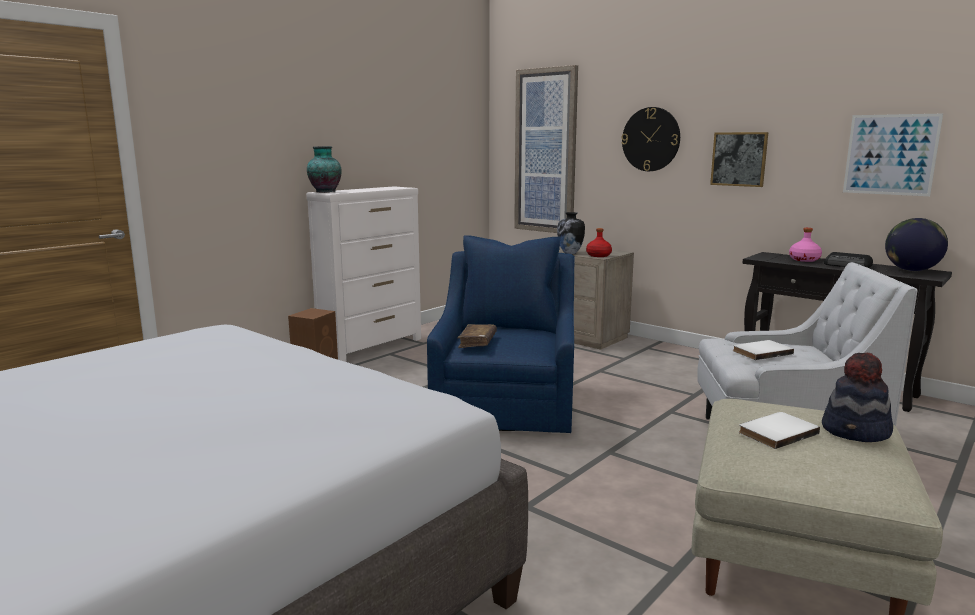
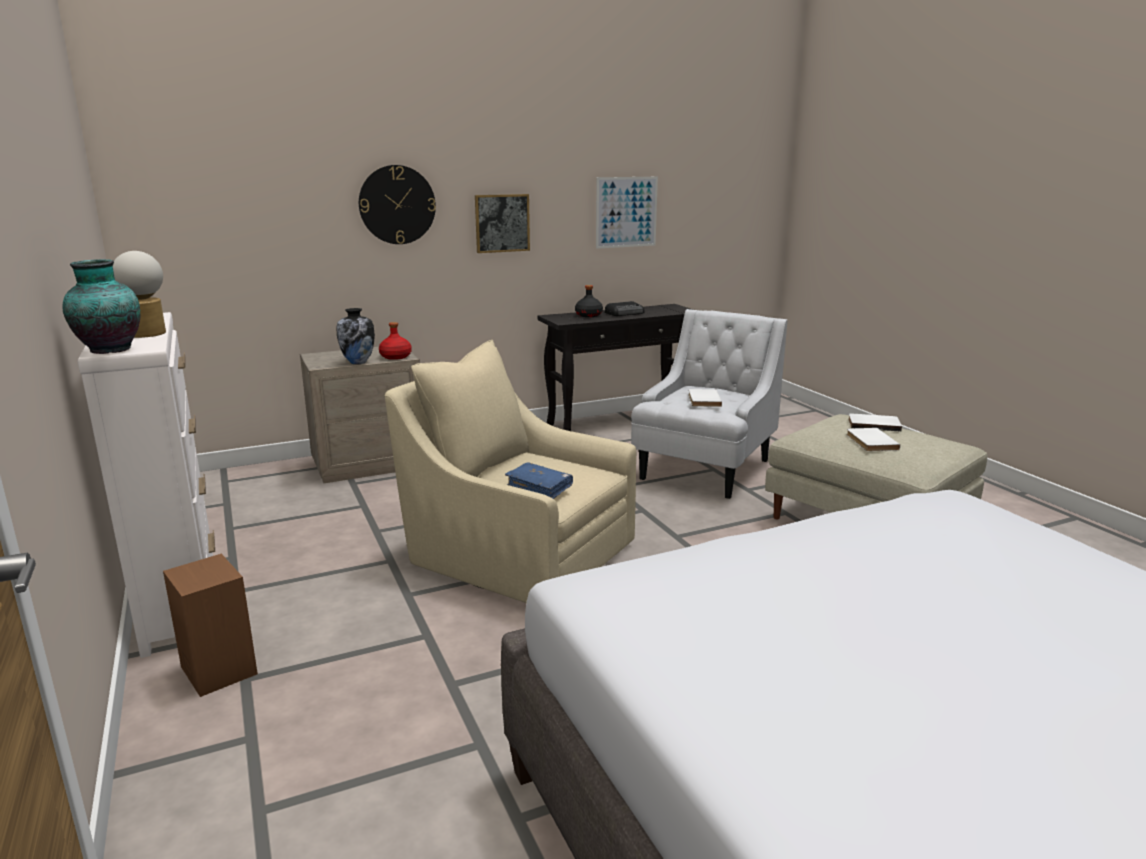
camera: 65 degrees left, 5 degrees up
(365, 190) = (147, 332): none -> table lamp
(477, 342) = (539, 488): brown book -> blue book
(507, 403) = (517, 553): blue armchair -> beige armchair
(546, 151) = (230, 227): picture -> none
(804, 260) = (589, 315): pink bottle -> black bottle
(856, 432) = (873, 424): hat -> white book
(911, 270) = (661, 308): globe -> none

